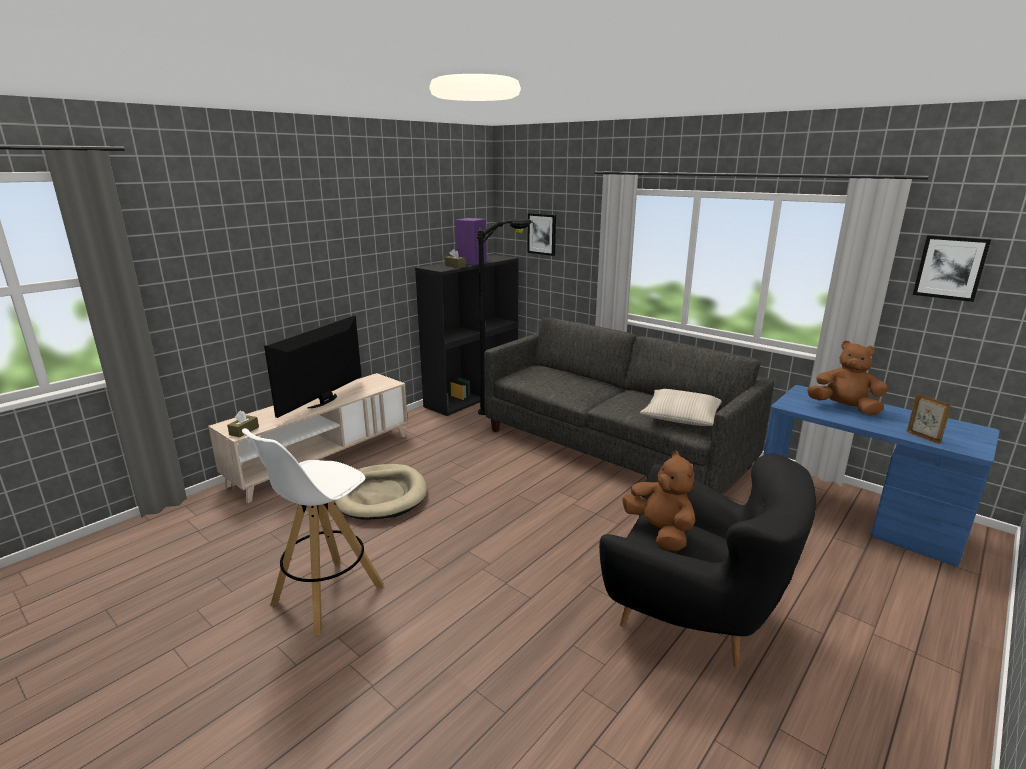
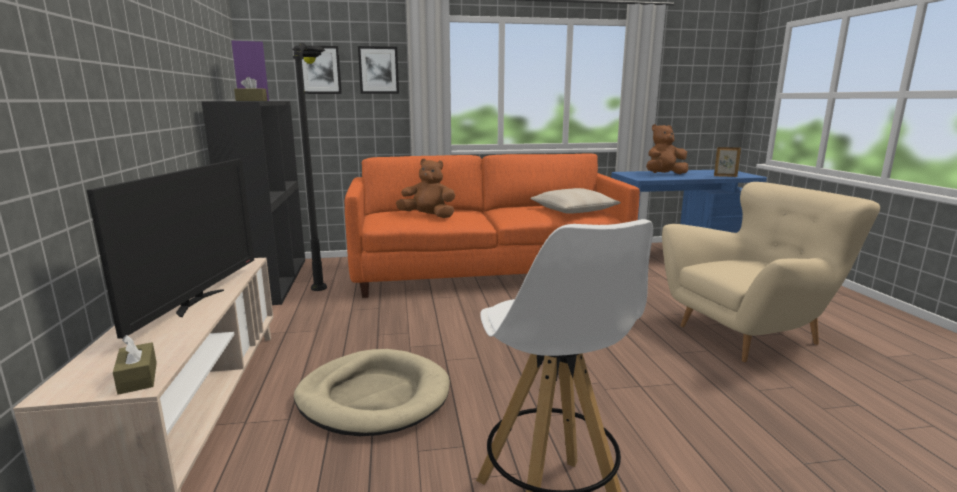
camera: 50 degrees left, 5 degrees down
(324, 401) = (197, 302): television -> television turned 150 degrees counterclockwise
(613, 447) = (488, 272): grey sofa -> orange sofa
(660, 532) = (726, 269): brown plush toy -> brown plush toy (428, 216)
(692, 617) = (750, 334): black armchair -> beige armchair
(950, 267) = (683, 69): picture -> picture (378, 70)

